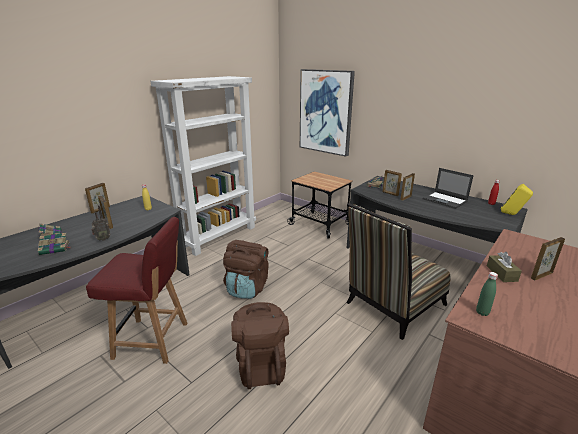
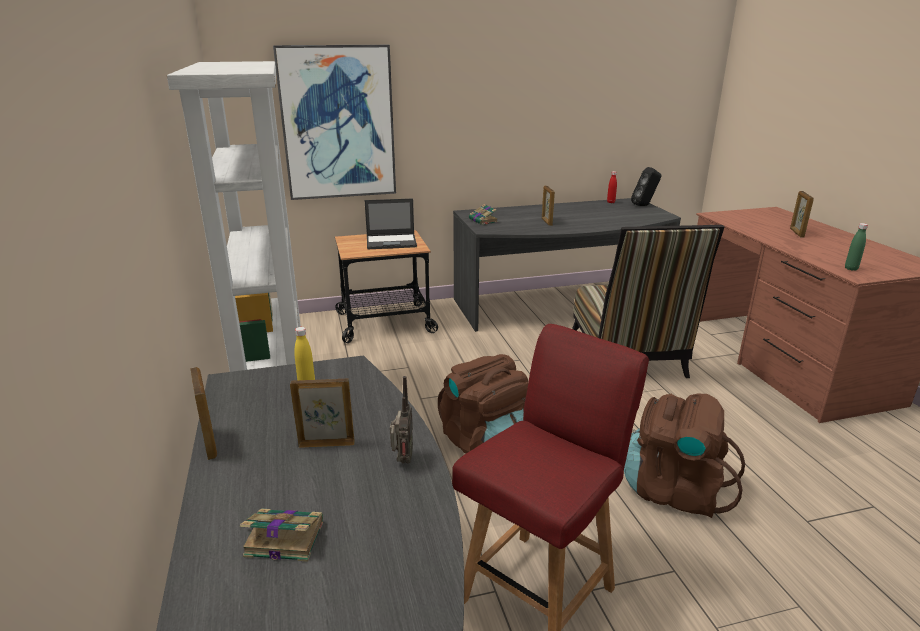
camera: 55 degrees left, 0 degrees up
(55, 249) = (377, 534): book -> none
(390, 194) = (523, 223): picture frame -> none
(445, 200) = (578, 212): laptop -> laptop (392, 242)
(501, 273) = (786, 242): brown tissue box -> none
(512, 214) = (645, 205): yellow speaker -> black speaker

